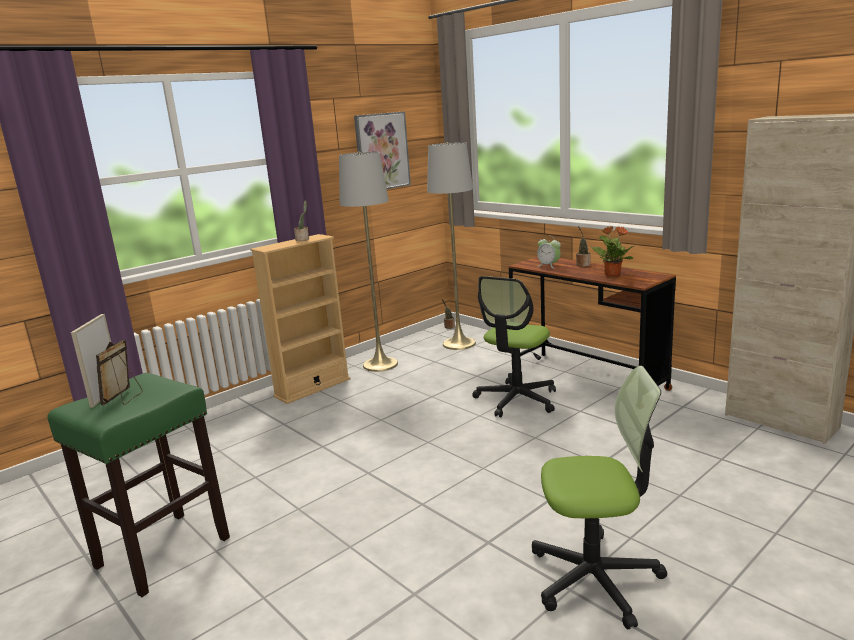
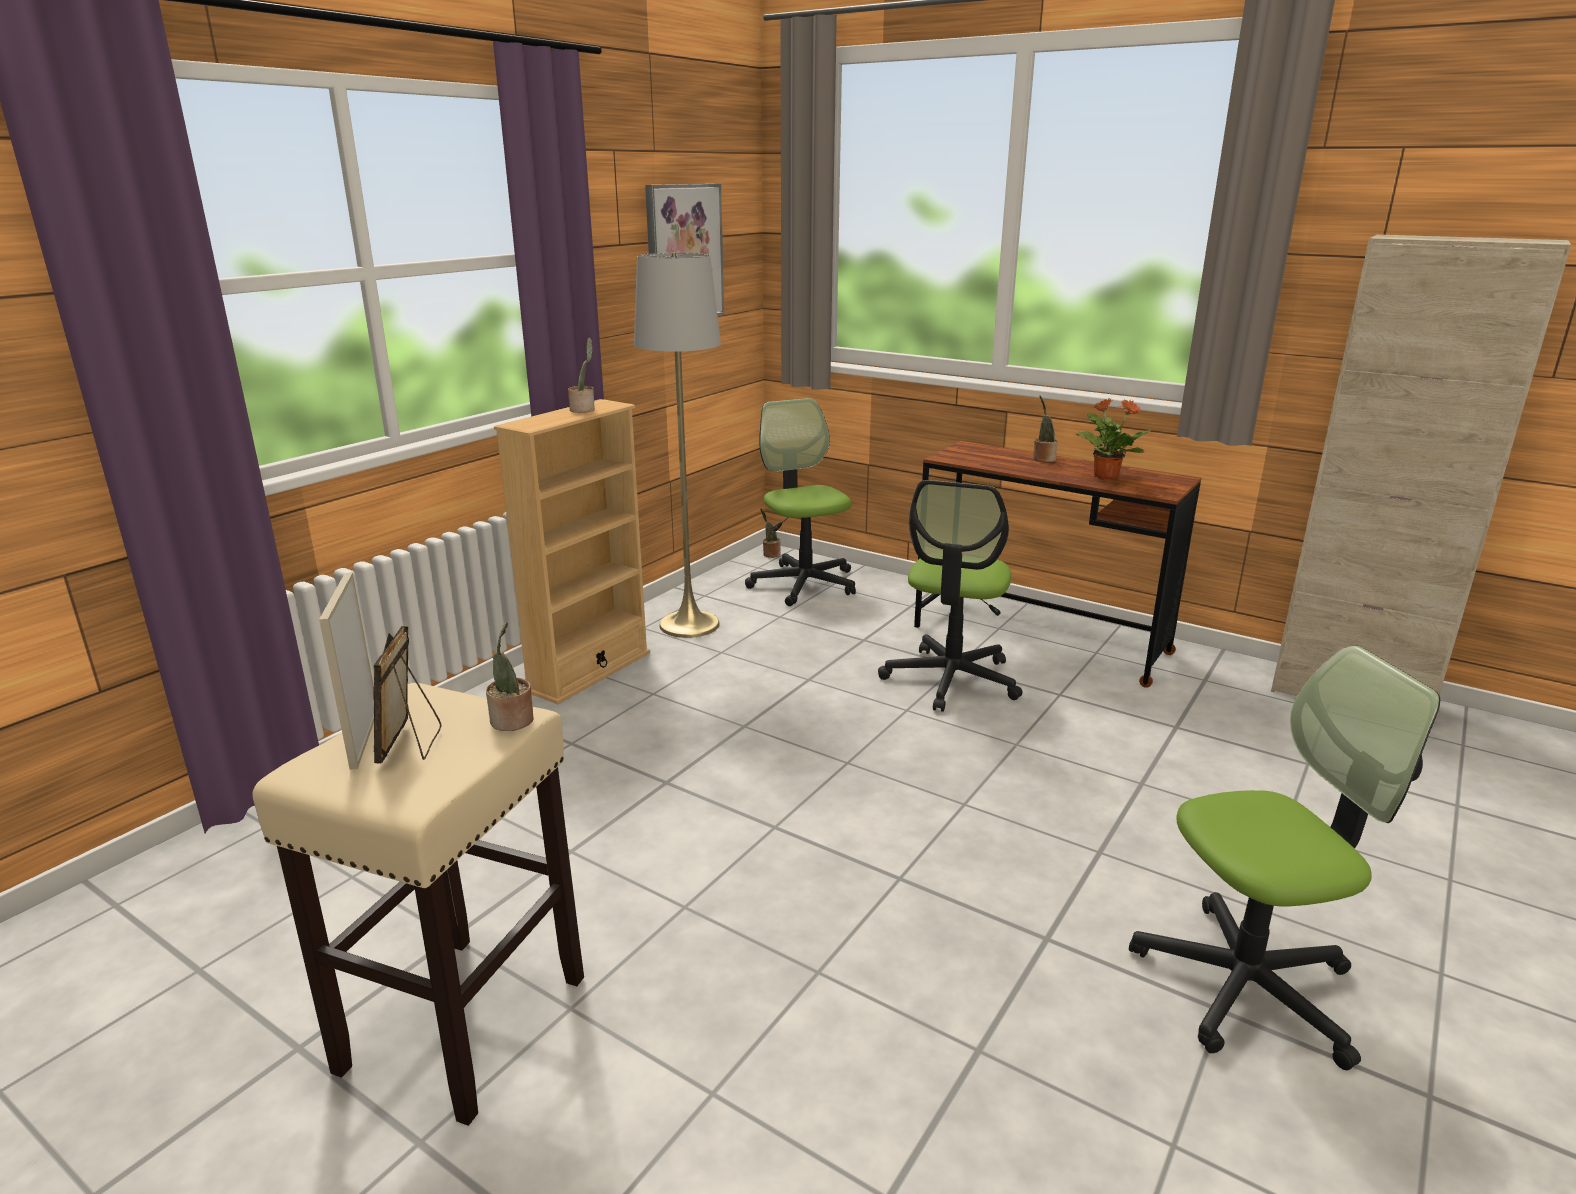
camera: 15 degrees left, 5 degrees up
(161, 553) = (462, 1025): green stool -> beige stool
(175, 390) = (512, 722): none -> potted plant
(459, 343) = (804, 584): grey floor lamp -> office chair
(548, 266) = (990, 460): alarm clock -> none

